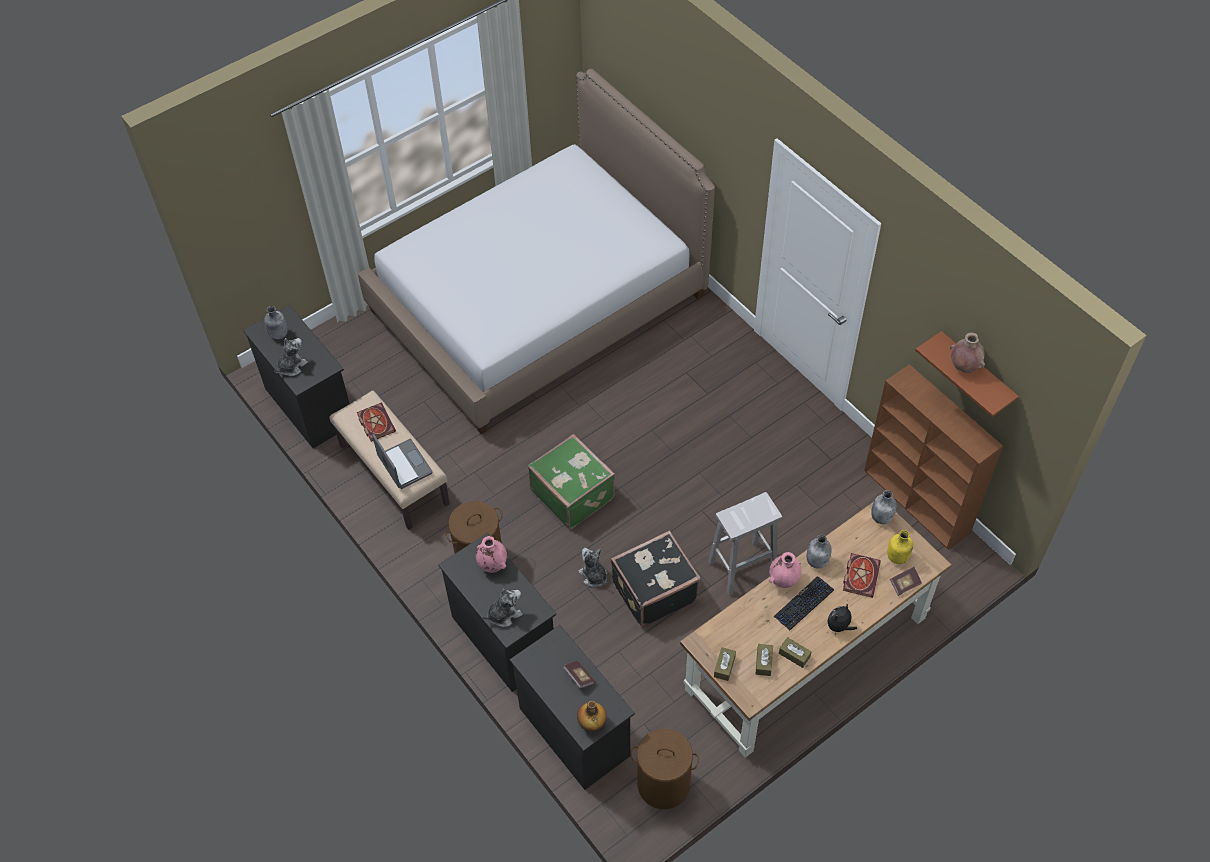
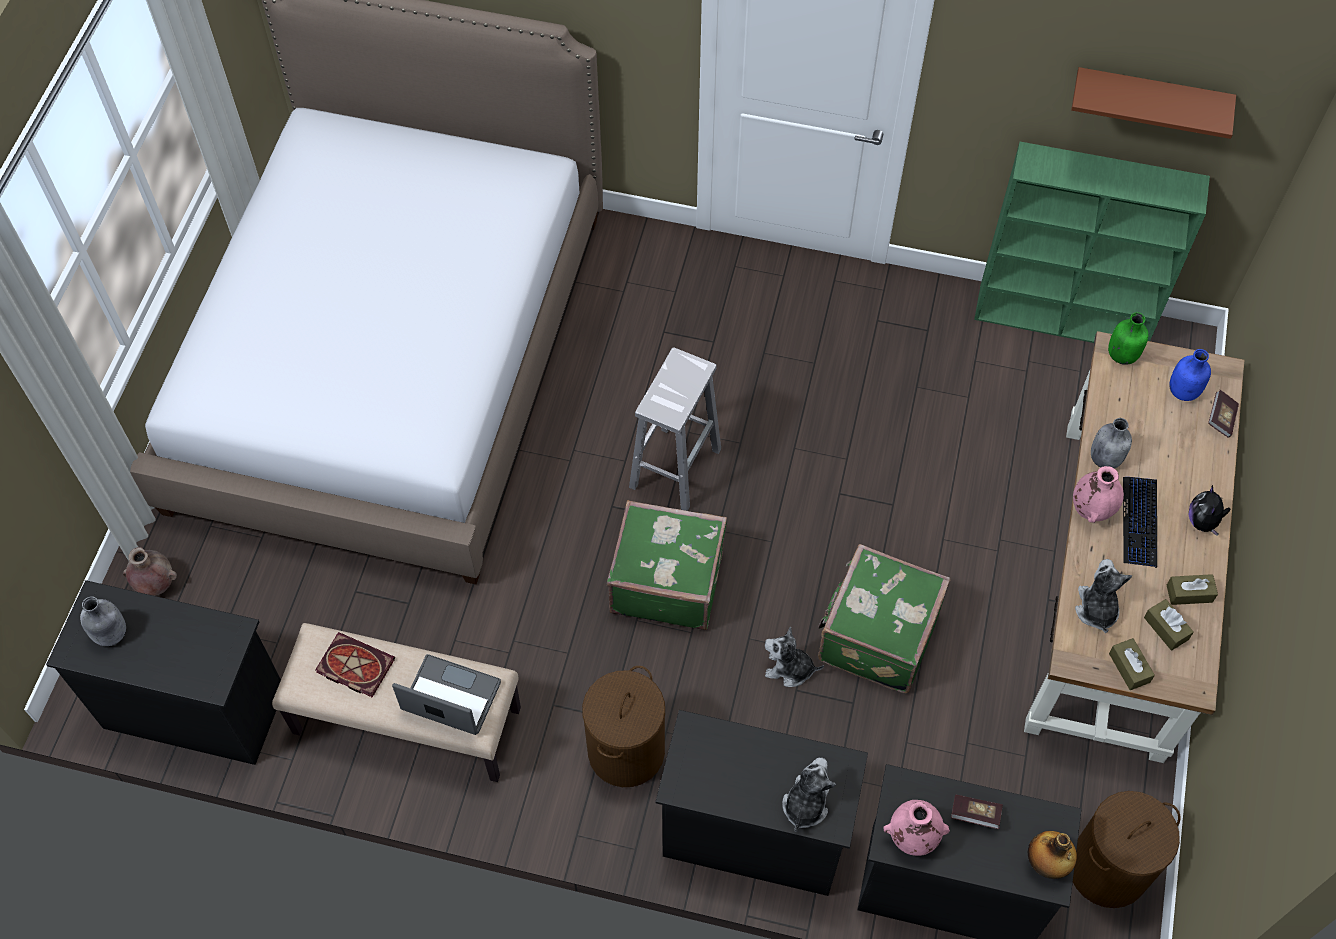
camera: 40 degrees left, 5 degrees up
(292, 366) = (176, 668): plush toy -> plush toy (1096, 609)
(492, 565) = (727, 749): pink vase -> pink vase (912, 838)
(653, 590) = (876, 635): black suitcase -> green suitcase
(743, 567) = (950, 530): white stool -> white stool (675, 466)
(860, 575) = (1166, 441): book -> none
(881, 517) = (1122, 354): grey bottle -> green bottle
(897, 557) = (1184, 391): yellow bottle -> blue bottle
(917, 502) = (1063, 318): brown bookcase -> green bookcase
(963, 367) = (1146, 96): brown vase -> brown vase (156, 584)

